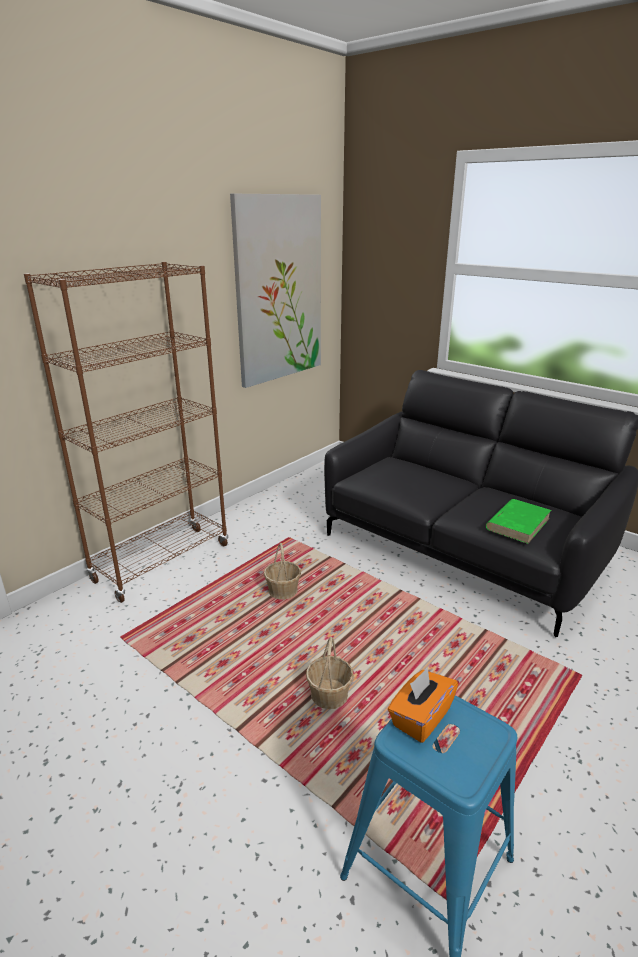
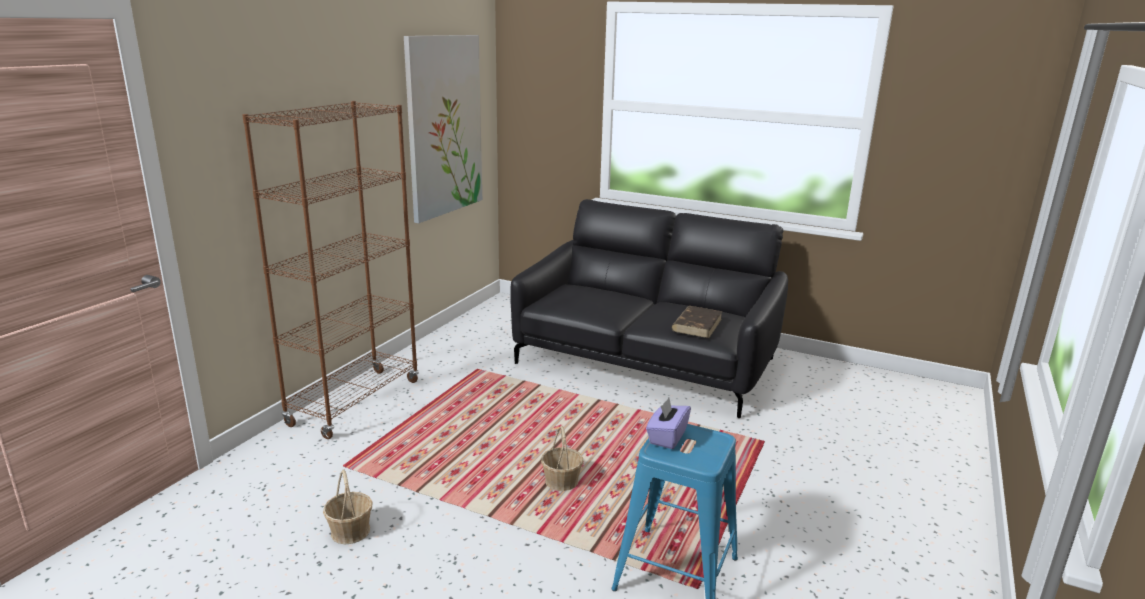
camera: 15 degrees left, 5 degrees down
(283, 591) = (489, 412): basket -> basket (350, 531)
(420, 717) = (667, 437): orange tissue box -> purple tissue box
(518, 523) = (697, 324): green book -> brown book

